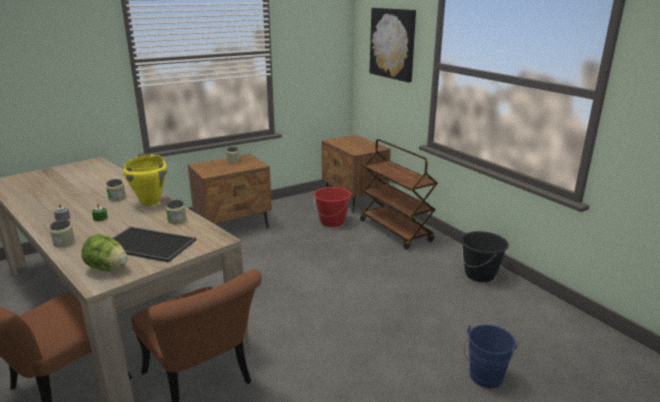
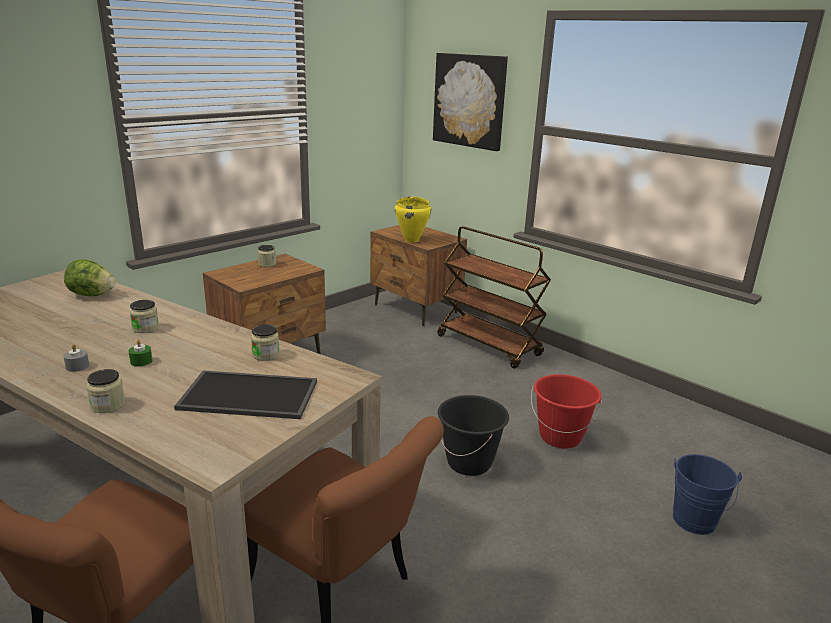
camera: 15 degrees left, 0 degrees up
(107, 268) = (211, 439): lettuce -> lettuce (91, 295)
(151, 202) = (205, 332): yellow cooking pot -> yellow cooking pot (412, 240)
(332, 222) = (403, 340): red bucket -> red bucket (560, 437)
(480, 275) = (618, 392): black bucket -> black bucket (469, 463)

